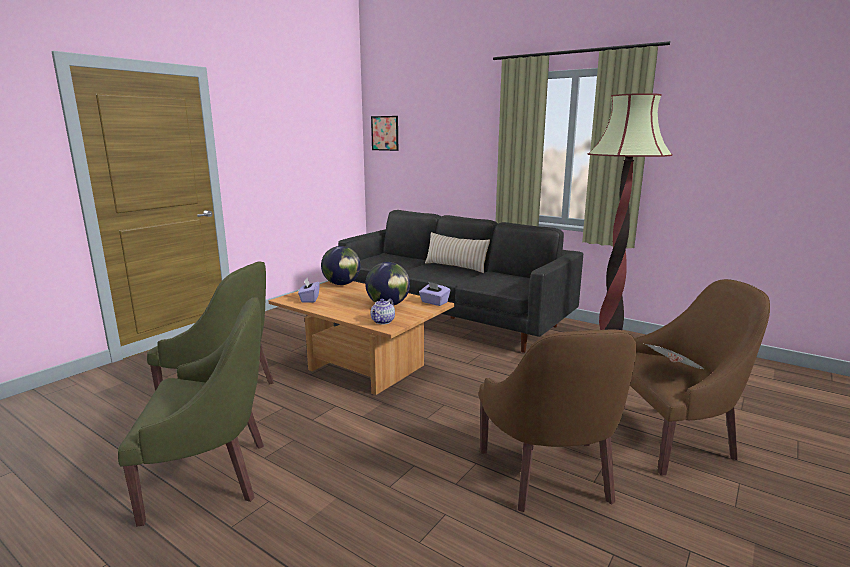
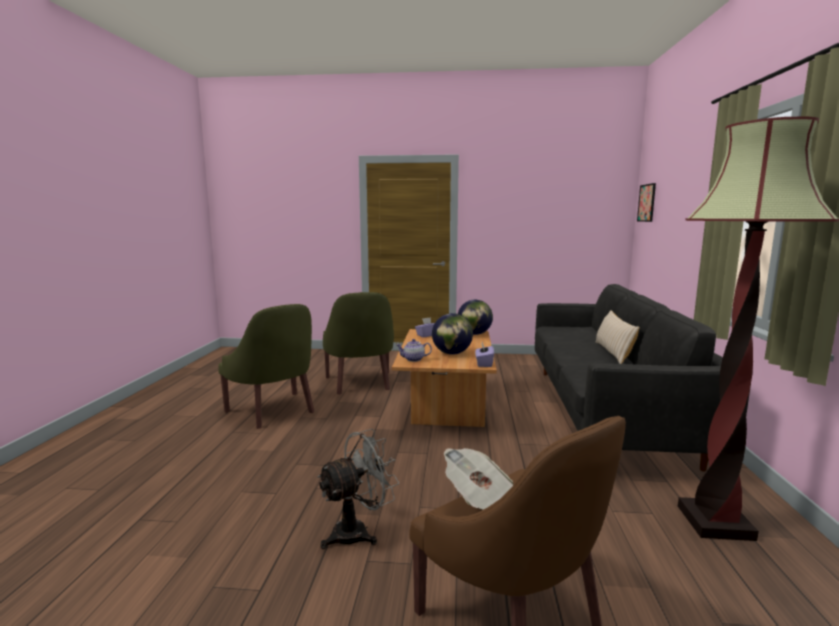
camera: 60 degrees right, 5 degrees down
(550, 476) = (358, 531): brown armchair -> grey fan

